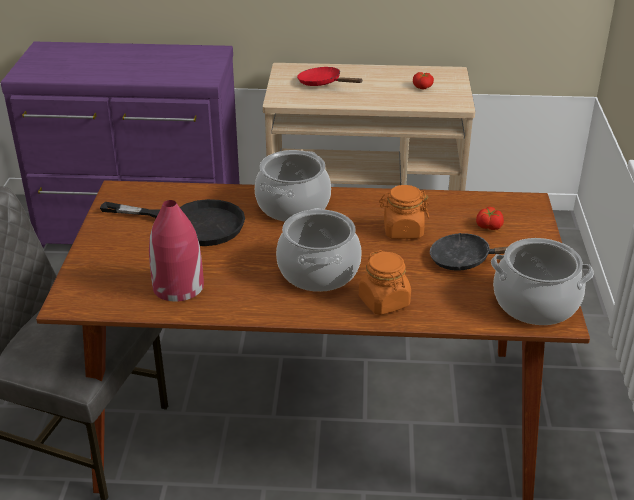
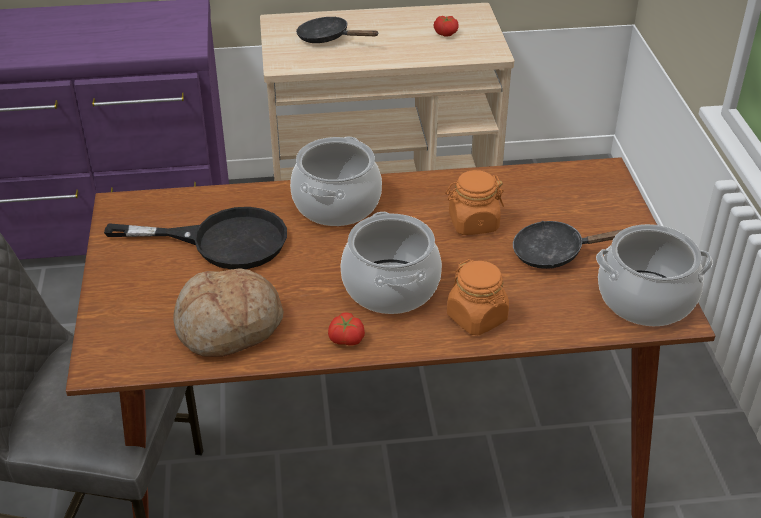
camera: 10 degrees left, 5 degrees up
(178, 287) = (229, 327): red vase -> bread
(323, 83) = (328, 38): red frying pan -> black frying pan
(488, 227) = (568, 207): tomato -> tomato (345, 339)

